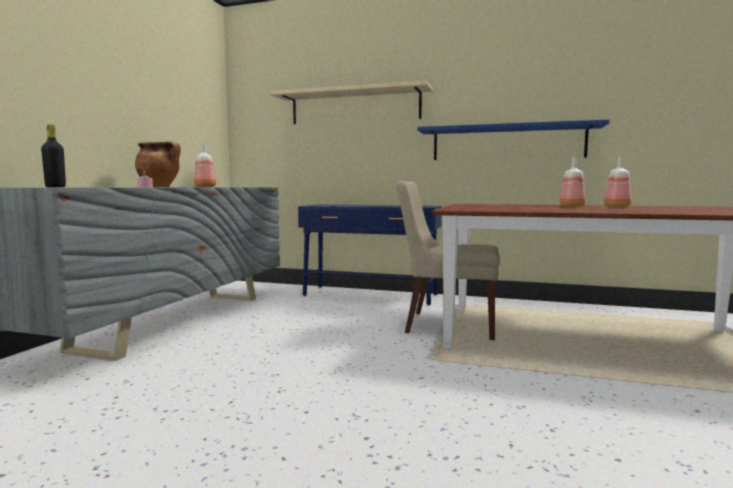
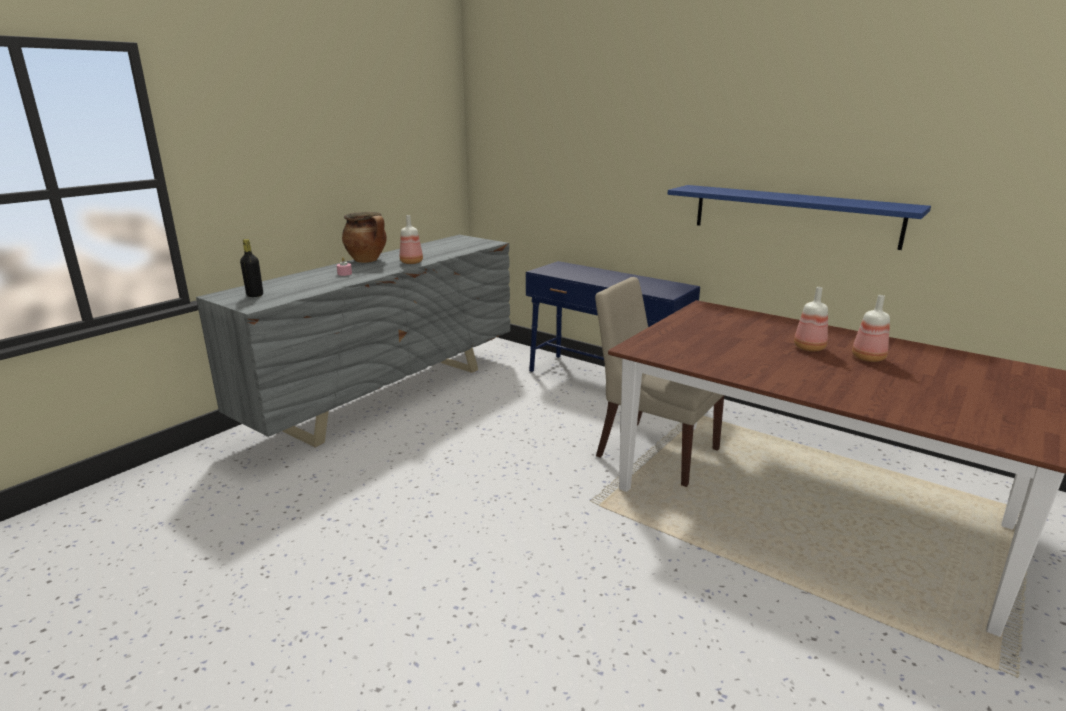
camera: 20 degrees right, 15 degrees up
(355, 107) = (606, 143): beige shelf -> none

